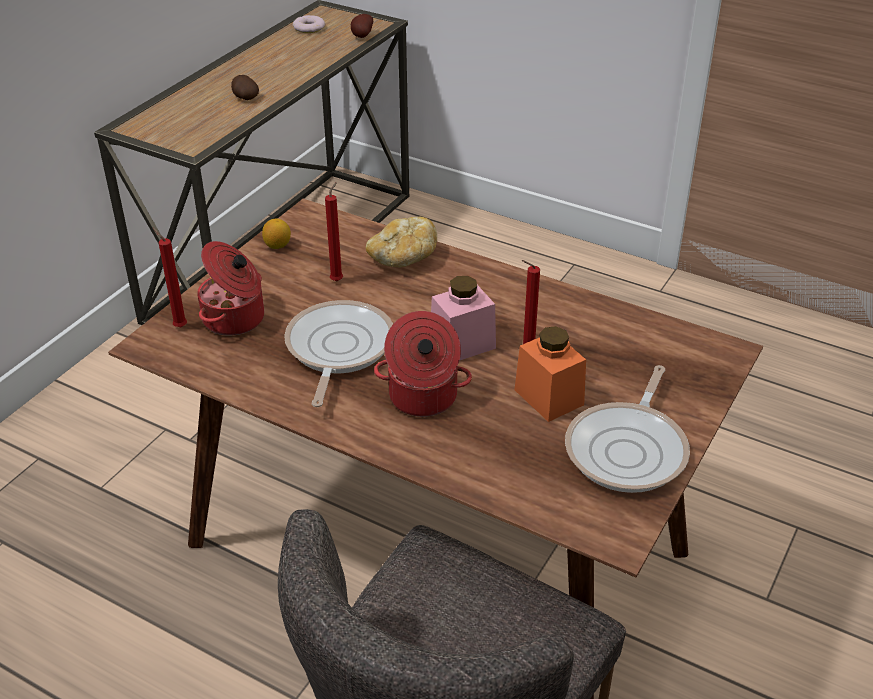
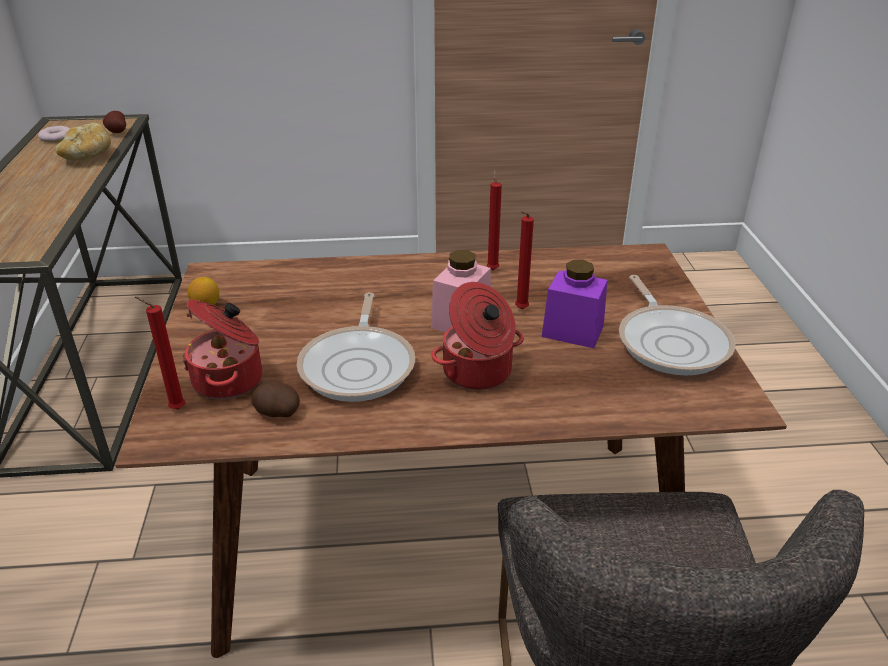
camera: 35 degrees left, 5 degrees down
(245, 98) = (45, 202): potato -> potato (277, 413)
(337, 349) = (359, 365): frying pan -> frying pan turned 150 degrees counterclockwise
(338, 280) = (296, 312): red candle -> red candle (492, 269)
(403, 258) = (336, 277): bread -> bread (88, 156)
(549, 397) = (572, 331): orange jar -> purple jar

